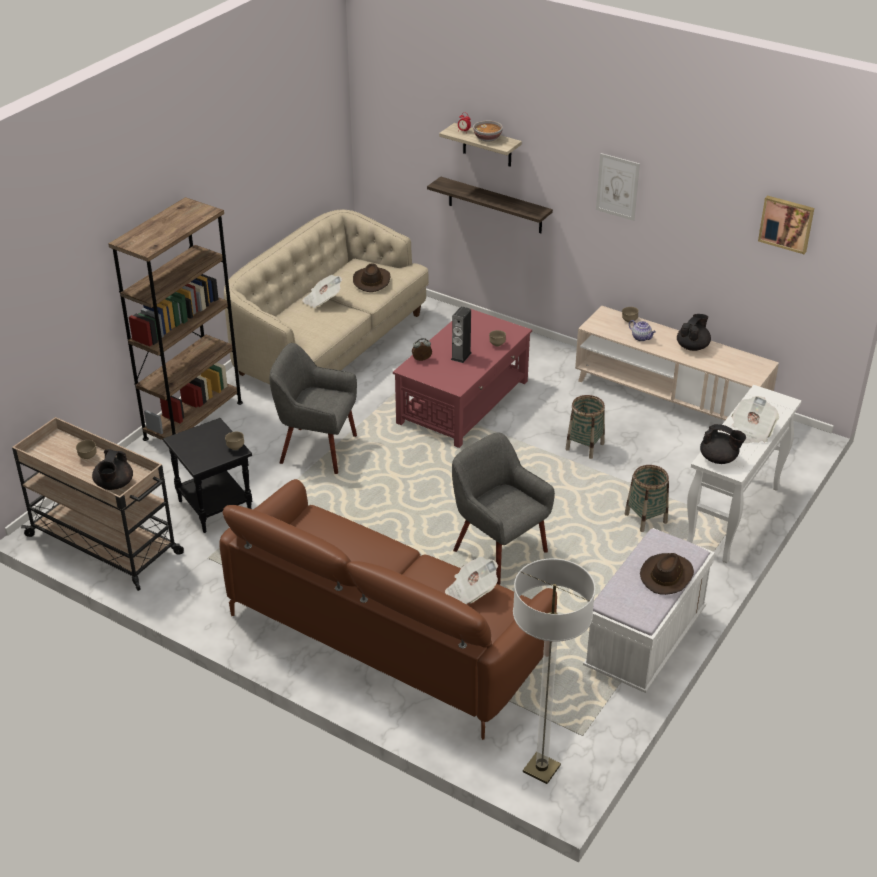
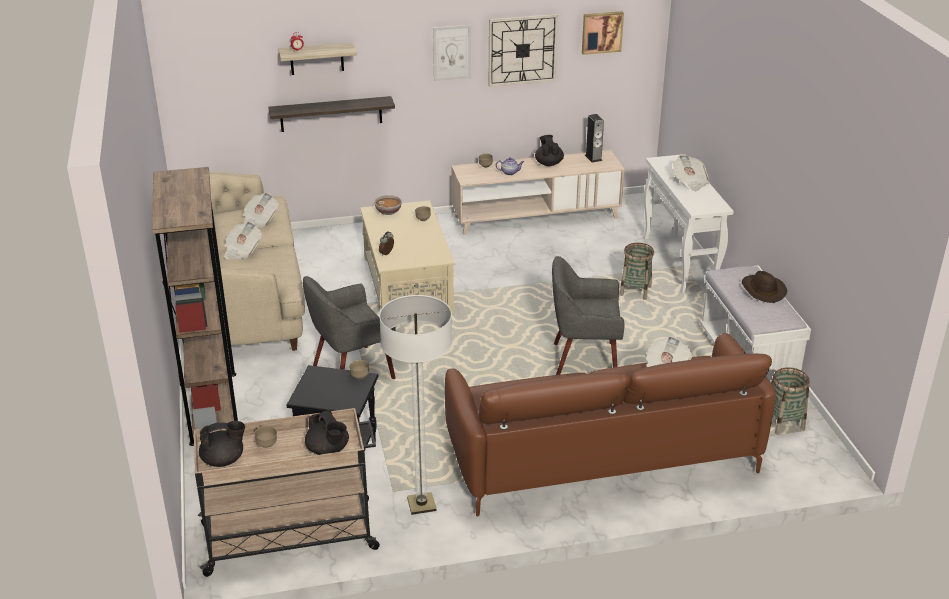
camera: 45 degrees left, 5 degrees down
(371, 281) = (259, 221): brown hat -> newspaper
(461, 356) = (410, 238): speaker -> speaker (593, 158)
(463, 401) = (407, 285): red coffee table -> beige coffee table
(487, 138) = (325, 49): bowl -> bowl (388, 211)
(541, 769) = (814, 464): floor lamp -> floor lamp (421, 504)
(584, 446) = (531, 270): basket -> basket (783, 423)
(693, 211) = (522, 50): none -> wall clock
(719, 459) = (701, 205): black teapot -> black teapot (224, 460)

